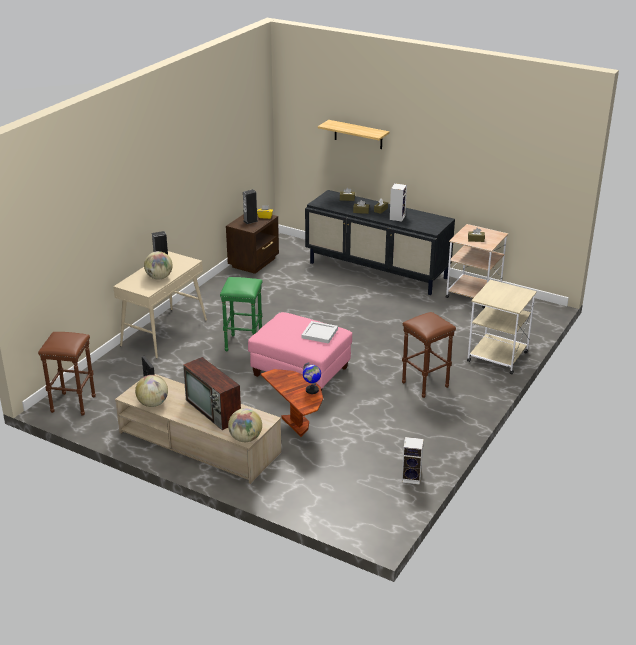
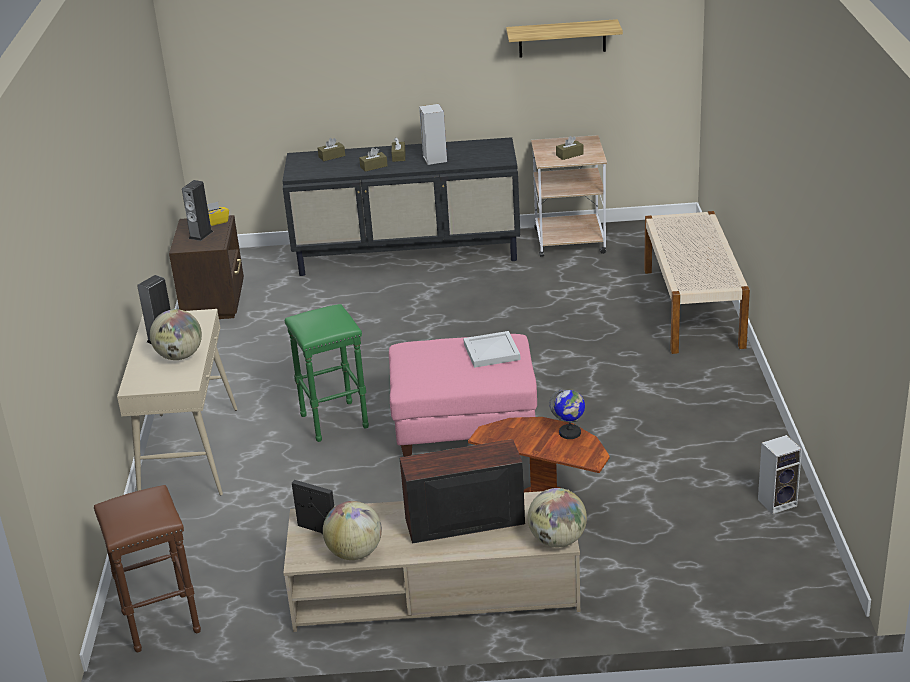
camera: 30 degrees left, 0 degrees up
(214, 411) = (462, 522): television -> television turned 150 degrees clockwise
(358, 134) = (328, 48): shelf -> shelf (562, 38)
(425, 385) = (648, 376): brown stool -> none
(497, 357) = (693, 307): beige cart -> beige bench

